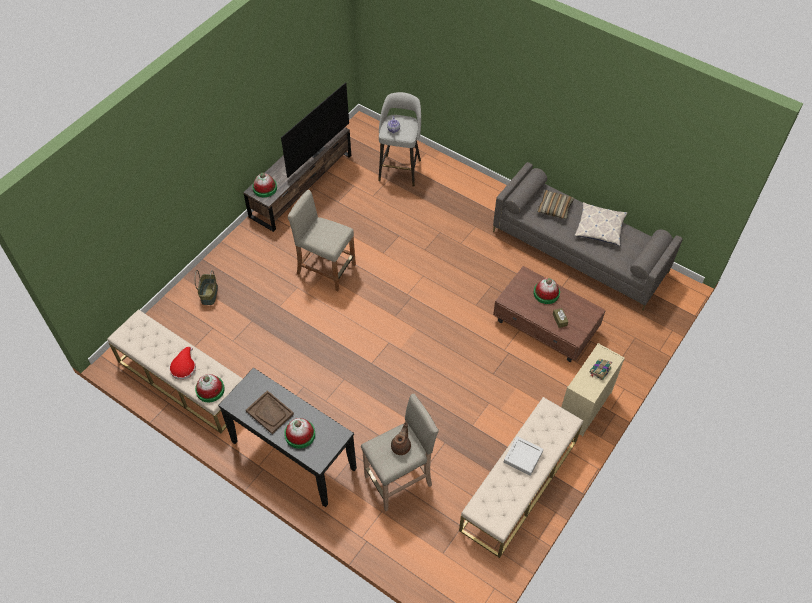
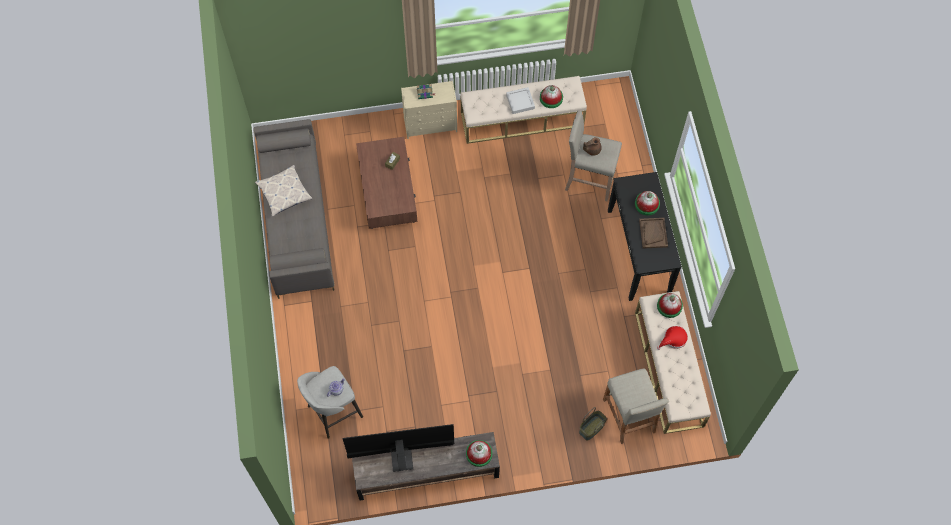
camera: 135 degrees left, 10 degrees up
(326, 269) = (486, 370): beige stool -> beige stool (629, 415)
(546, 293) = (377, 186): hat -> hat (551, 98)
(554, 208) = (292, 235): pillow -> none

